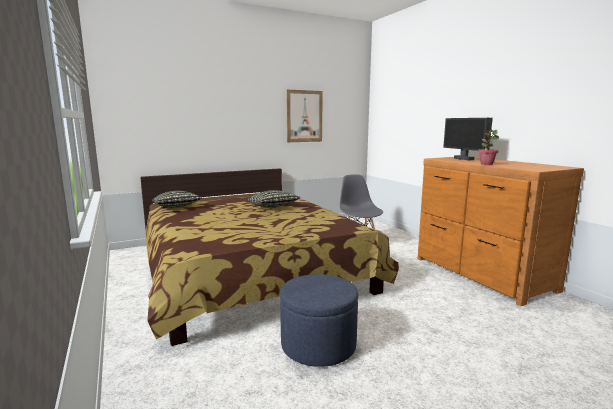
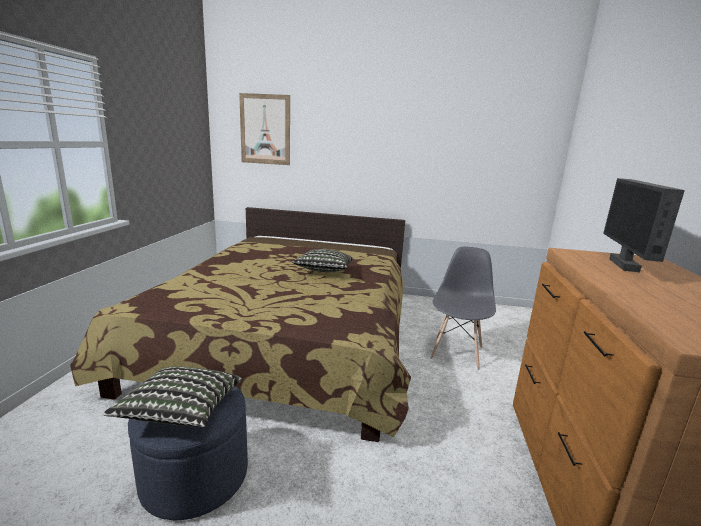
camera: 35 degrees right, 5 degrees up
(176, 208) = (243, 248): pillow -> pillow (181, 412)
(304, 116) = (450, 153): picture -> picture (265, 129)
(486, 164) = (622, 290): potted plant -> none

